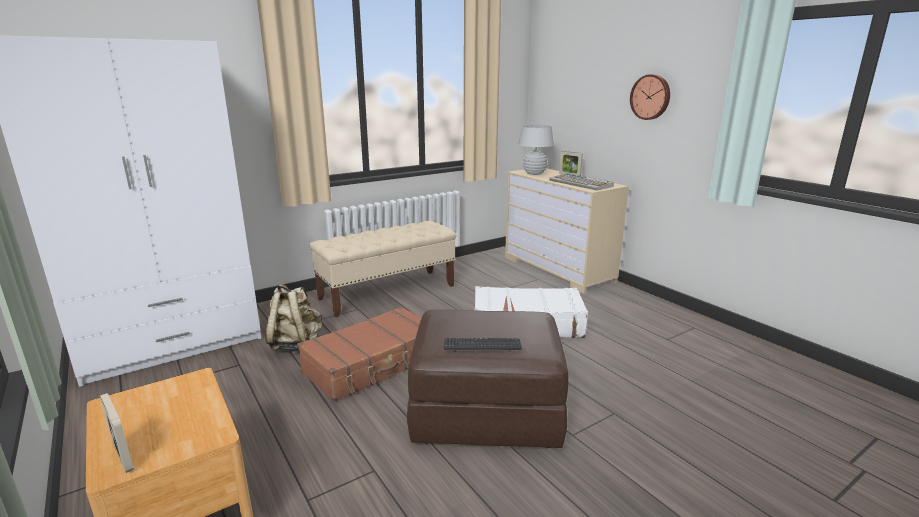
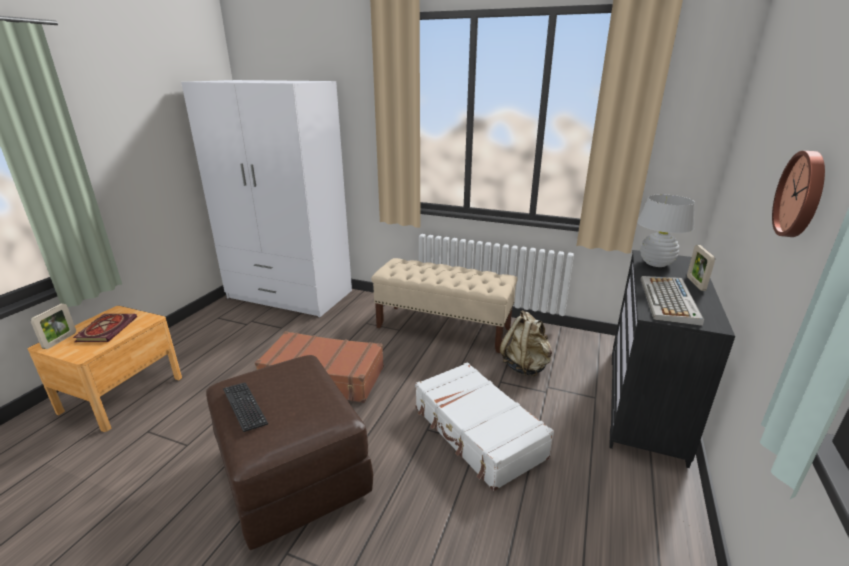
camera: 55 degrees right, 5 degrees up
(161, 413) = (107, 329): none -> book
(296, 345) = (322, 333): beige backpack -> beige backpack (525, 366)
(558, 269) = (645, 402): beige dresser -> black dresser

